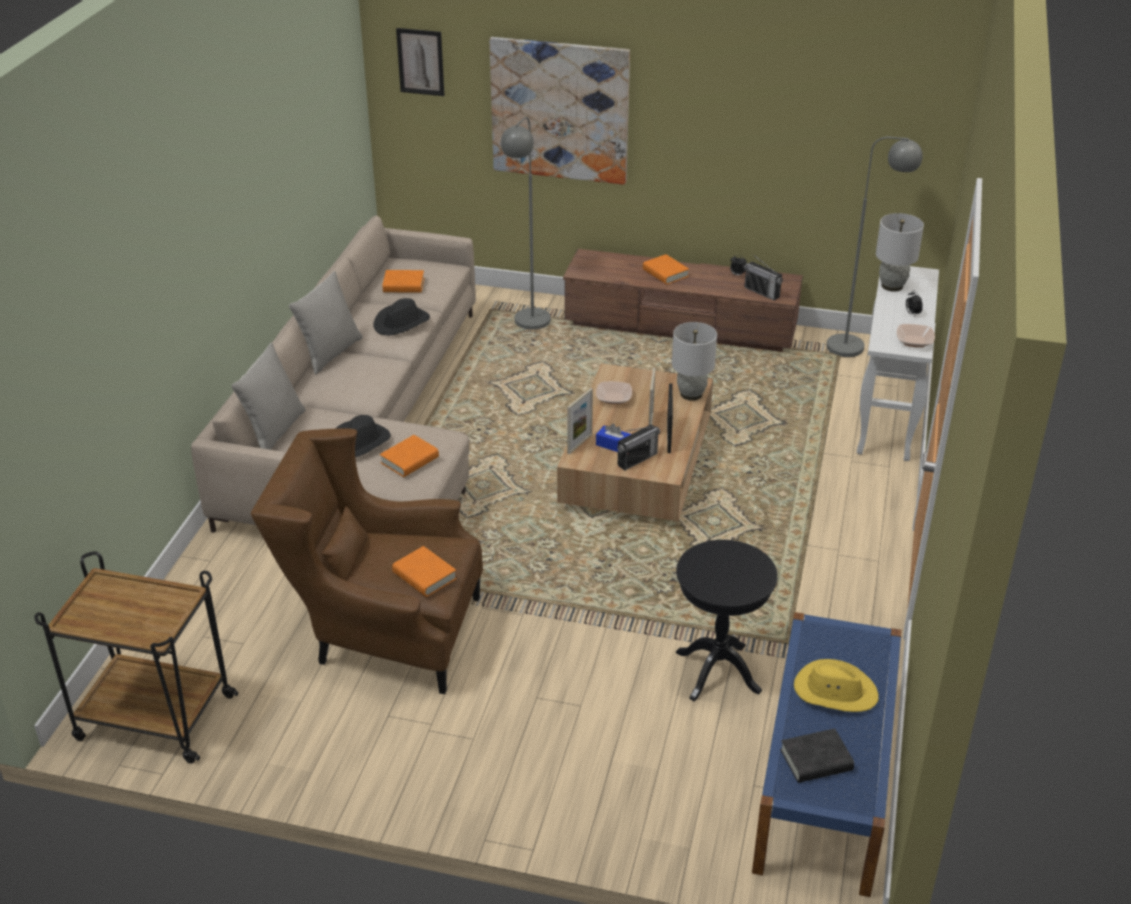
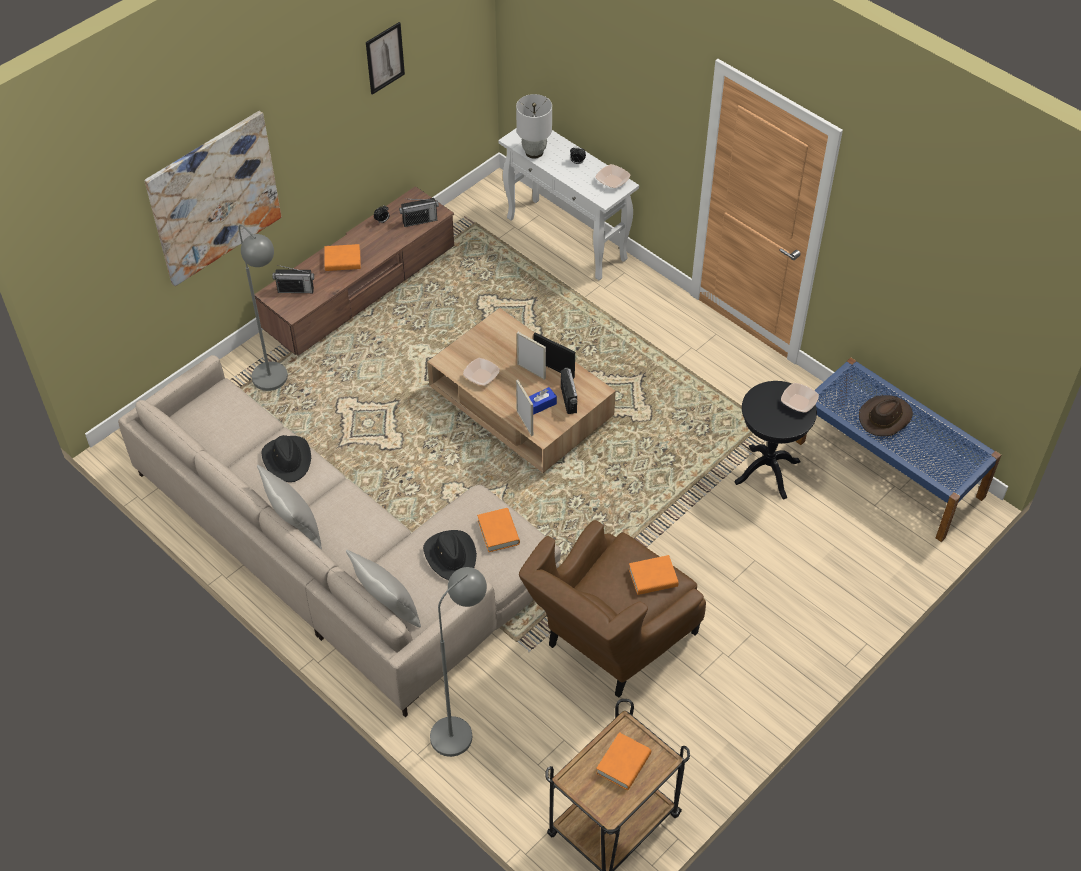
camera: 60 degrees left, 15 degrees up
(403, 285) = (226, 434): orange book -> orange book (623, 764)
(420, 62) = (86, 245): picture -> picture (385, 58)
(605, 264) = (296, 290): none -> radio
(691, 394) = (511, 330): white table lamp -> none
(751, 583) = (798, 402): none -> bowl
(816, 760) = (936, 457): black book -> none
(834, 691) = (885, 417): yellow hat -> brown hat
(857, 349) = (475, 209): grey floor lamp -> grey floor lamp (460, 728)

